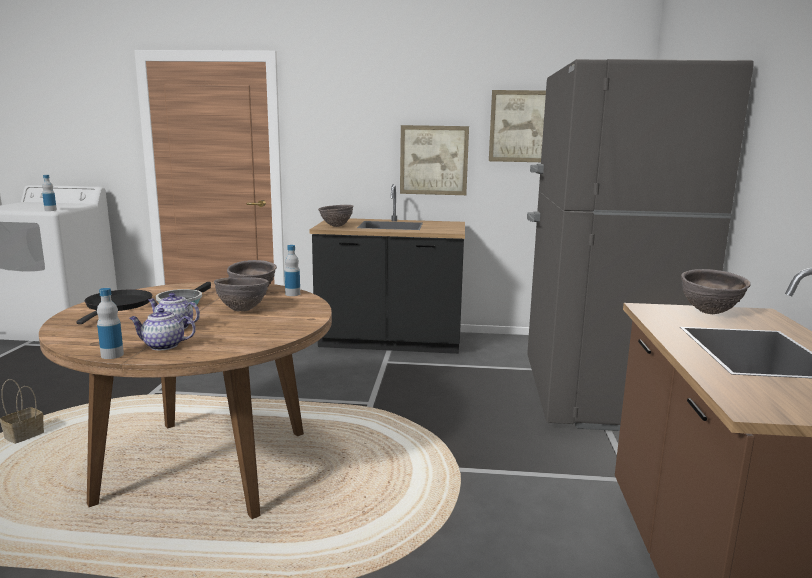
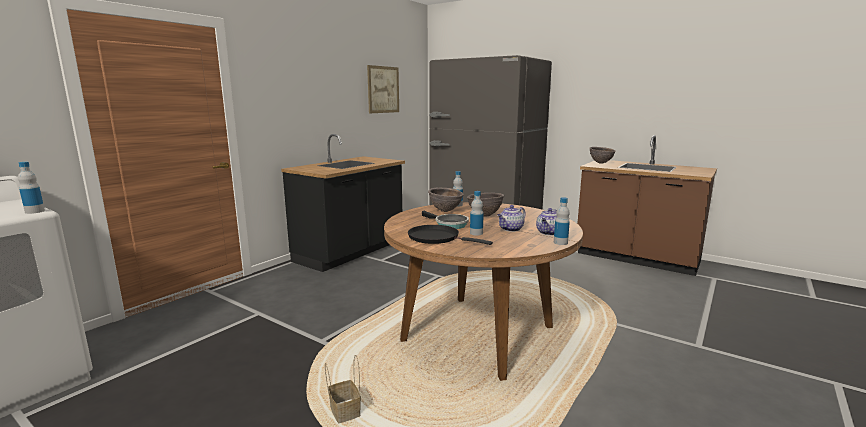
camera: 60 degrees left, 0 degrees up
(146, 316) = (476, 233): none -> bottle
(336, 226) = (327, 170): brown bowl -> none
(434, 160) = (341, 114): picture -> none

